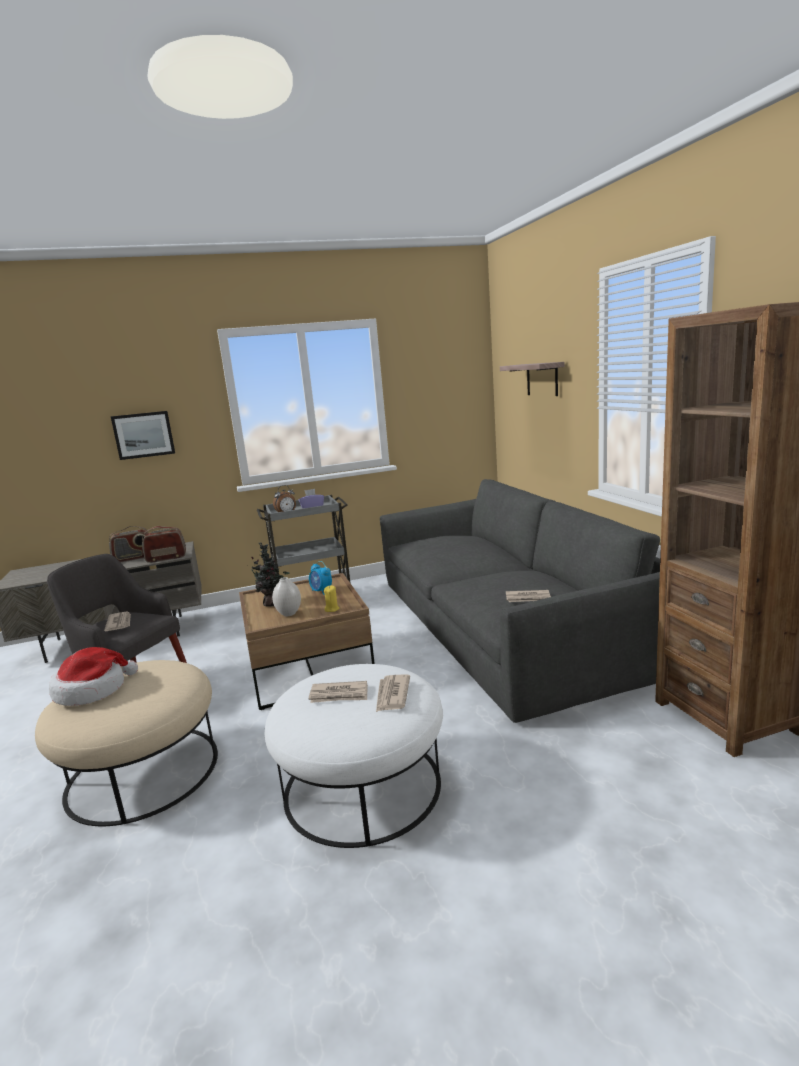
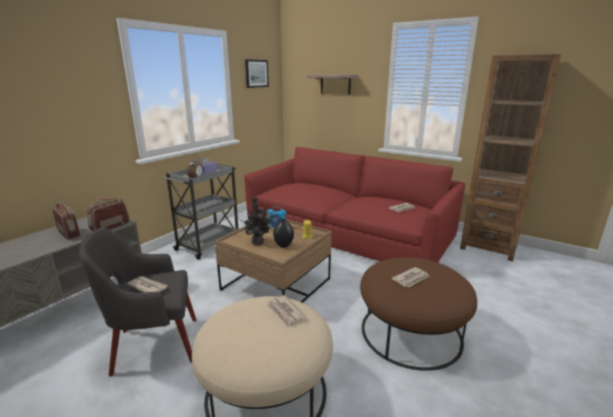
camera: 40 degrees left, 5 degrees up
(92, 690) = (237, 338): hat -> none
(133, 558) = (69, 233): radio -> radio turned 75 degrees counterclockwise
(143, 435) = (52, 112): picture -> picture (256, 73)
(289, 613) = (283, 245): white vase -> black vase
(363, 786) = (411, 332): white ottoman -> brown ottoman
(392, 695) = (435, 270): newspaper -> newspaper (285, 312)
(504, 624) = (348, 231): grey sofa -> red sofa

